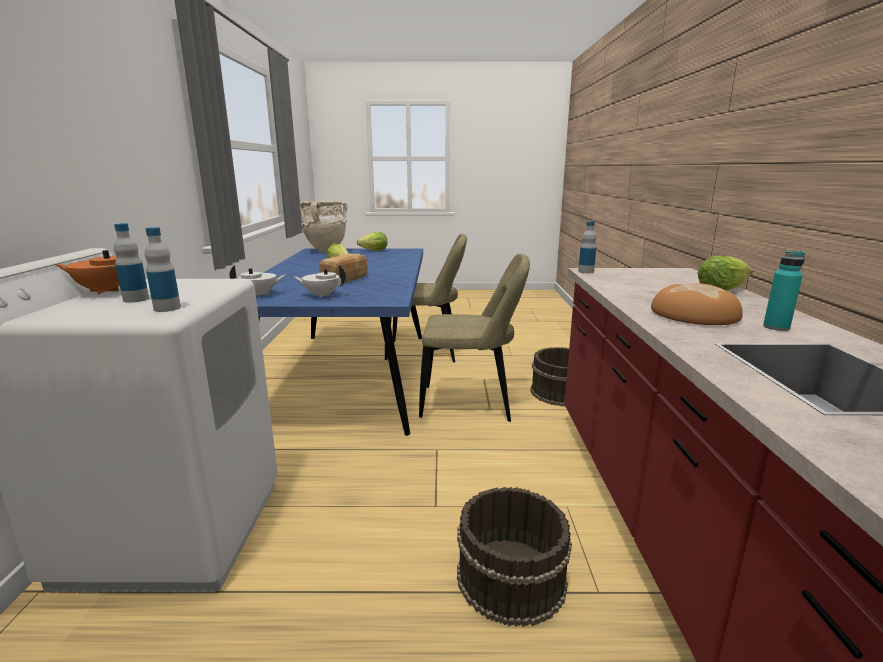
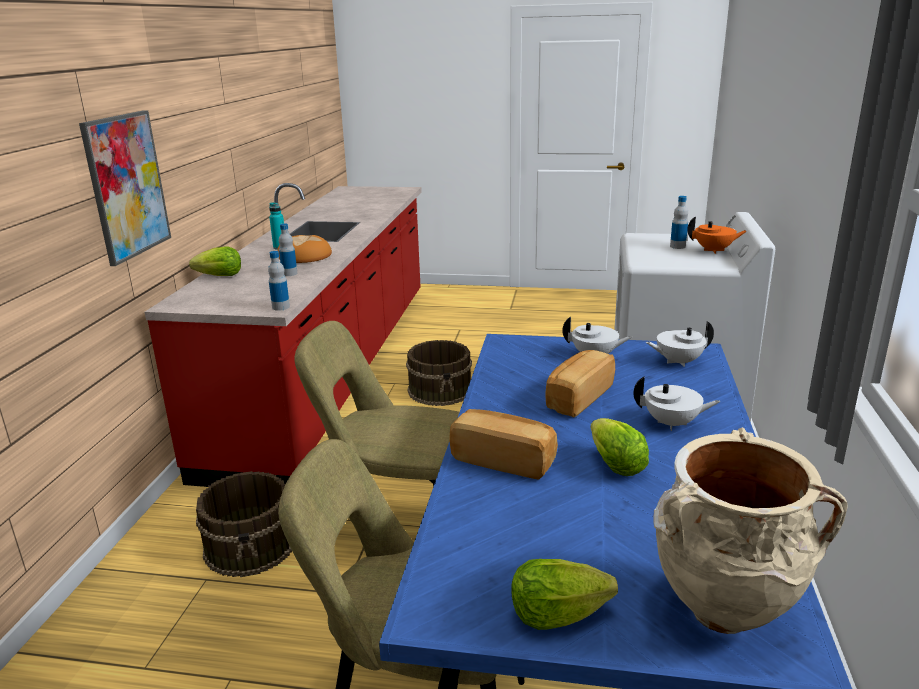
camera: 170 degrees left, 5 degrees up
(167, 308) = (642, 240): bottle -> bottle (289, 273)
(299, 275) = (672, 423): none -> white teapot
(390, 265) = (503, 460): none -> bread
(733, 162) = (127, 186): none -> picture

